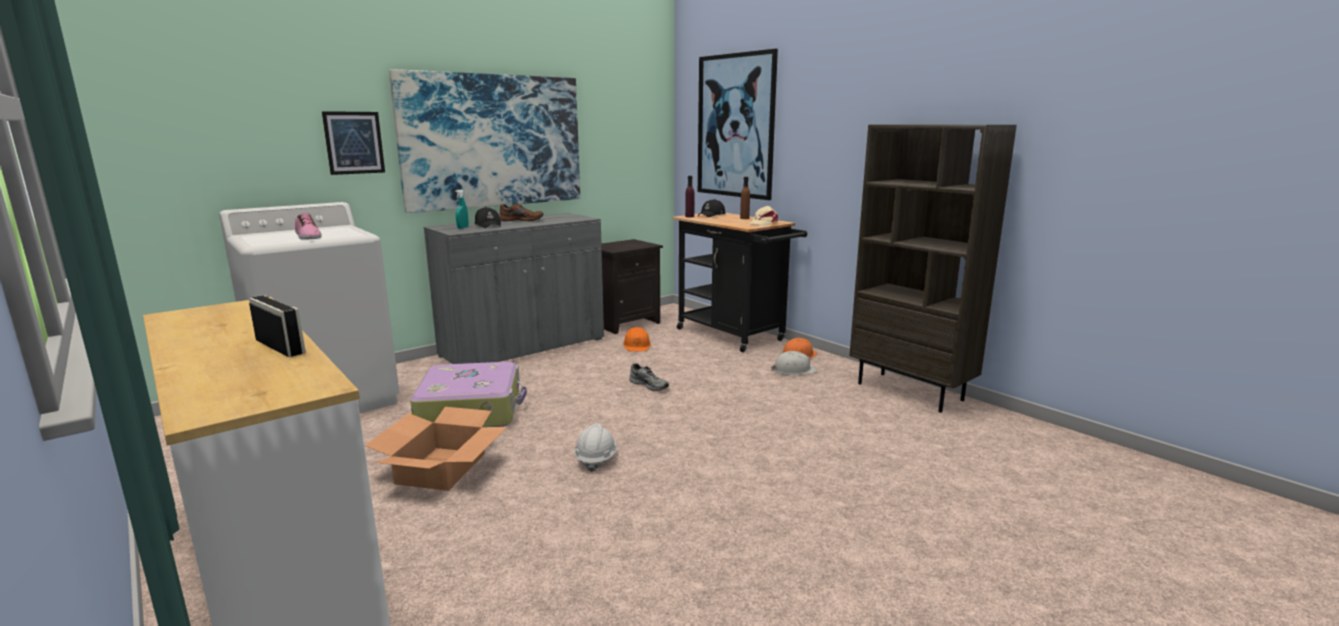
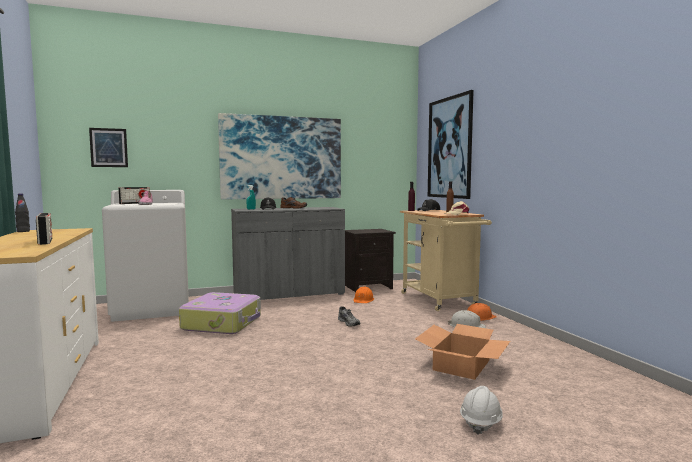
camera: 20 degrees right, 10 degrees down
(161, 319) = (23, 231): none -> black bottle
(276, 234) = (135, 203): none -> radio
(354, 143) = (193, 155): picture -> picture (109, 147)
(441, 468) = (174, 350): cardboard box -> cardboard box (461, 365)
(596, 459) = (269, 360): white hard hat -> white hard hat (480, 422)
(735, 336) = (440, 301): black cart -> beige cart
(911, 391) = (557, 351): brown bookcase -> none

